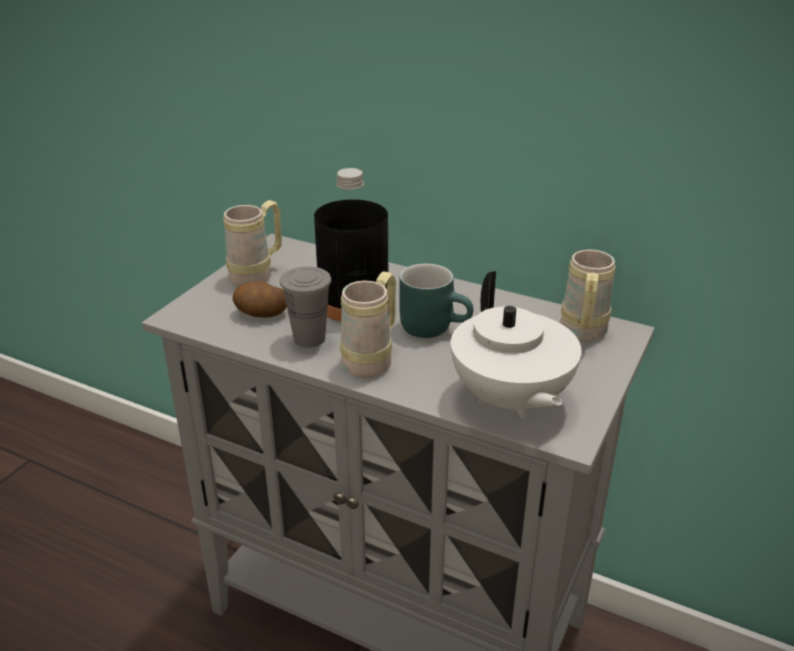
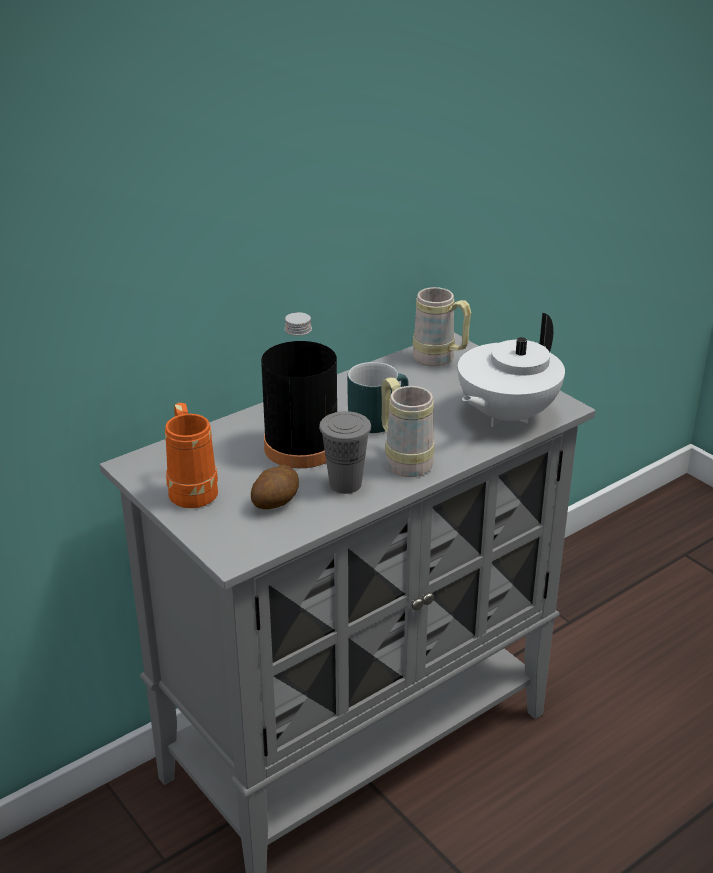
camera: 65 degrees left, 0 degrees up
(258, 274) = (192, 488): beige mug -> orange mug
(510, 400) = (505, 415): white teapot -> white teapot turned 120 degrees clockwise

